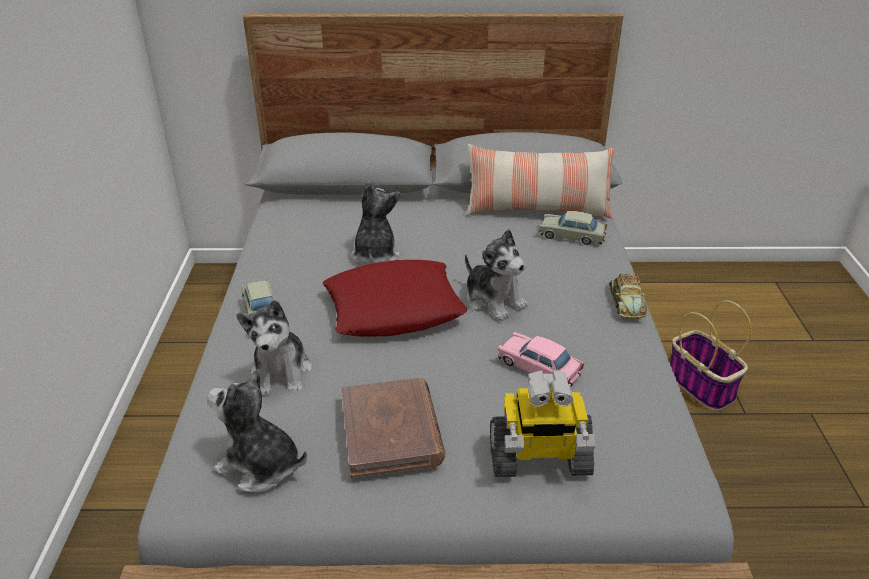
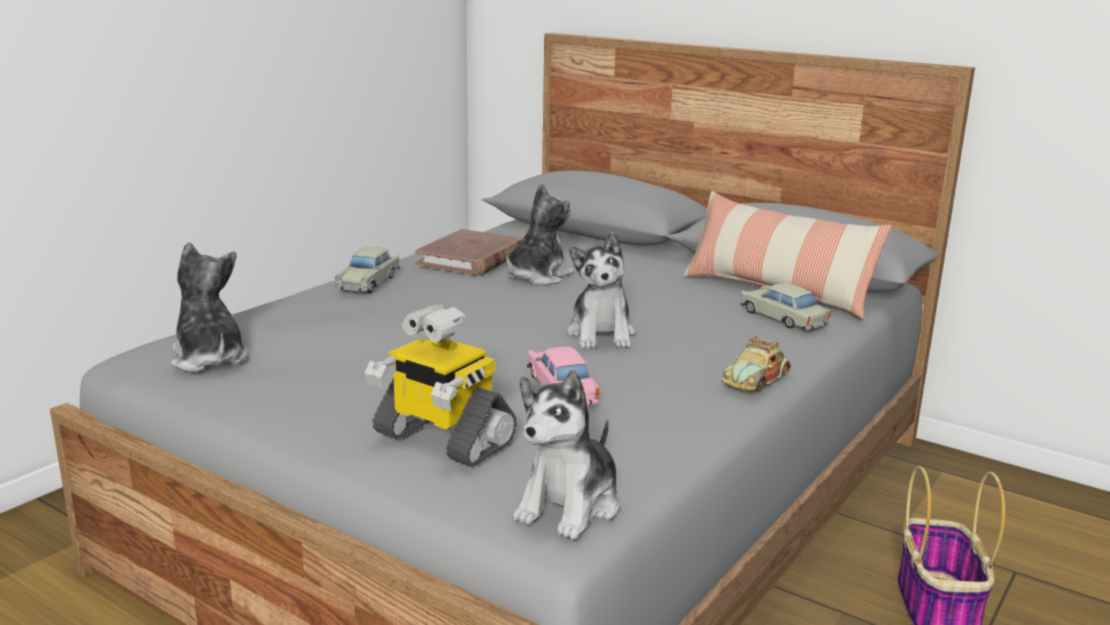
camera: 35 degrees right, 15 degrees down
(281, 373) = (319, 315): plush toy -> plush toy (570, 505)
(391, 430) = (338, 371): brown book -> brown book (471, 258)
(394, 308) = (489, 310): red pillow -> none

